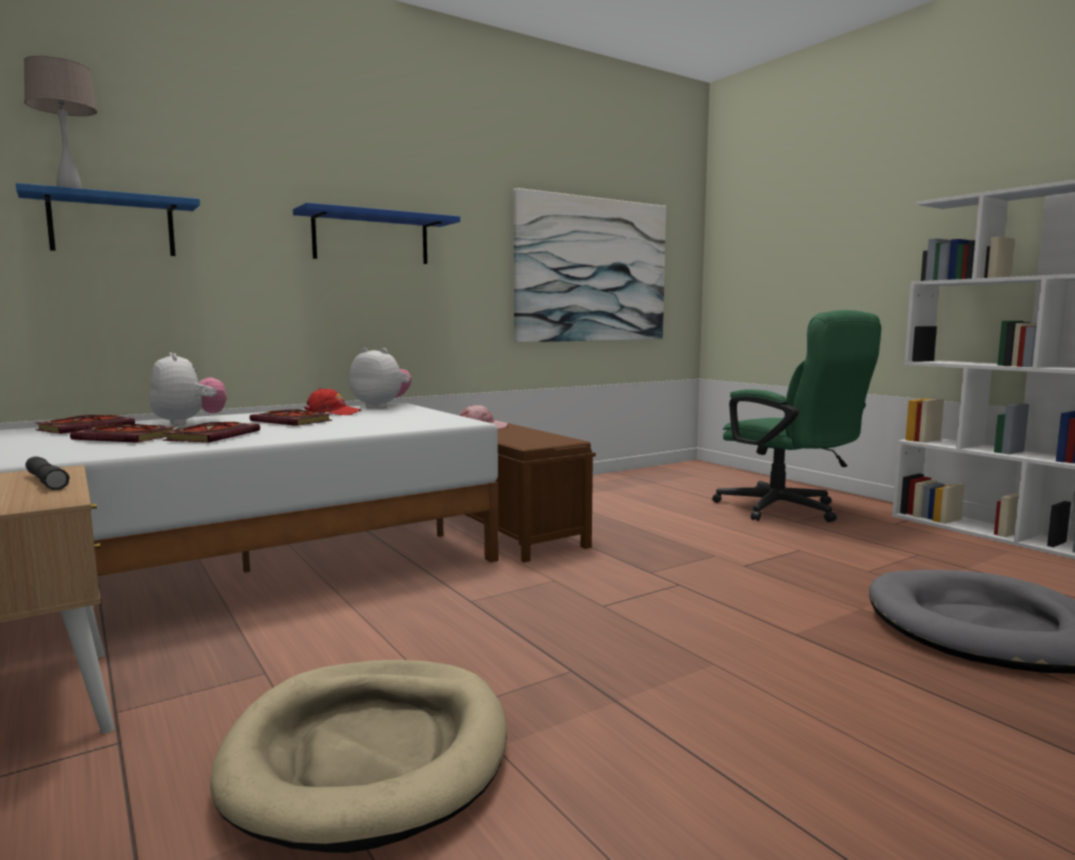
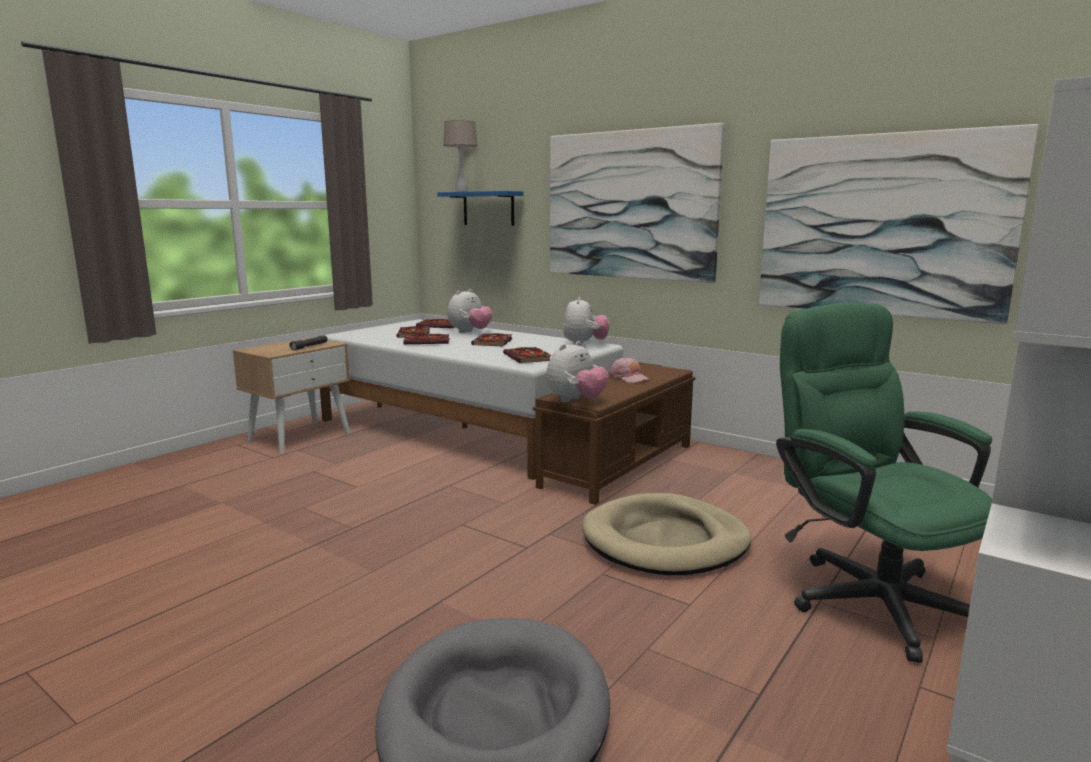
camera: 70 degrees right, 5 degrees up
(332, 413) = (538, 342): red cap -> none
(369, 754) = (260, 498): beige dog bed -> beige dog bed (665, 541)
(371, 238) = (630, 205): blue shelf -> picture
(421, 419) = (528, 358): none -> book
(552, 443) = (576, 401): none -> plush toy
(787, 510) = (868, 595): green office chair -> green office chair turned 120 degrees clockwise

